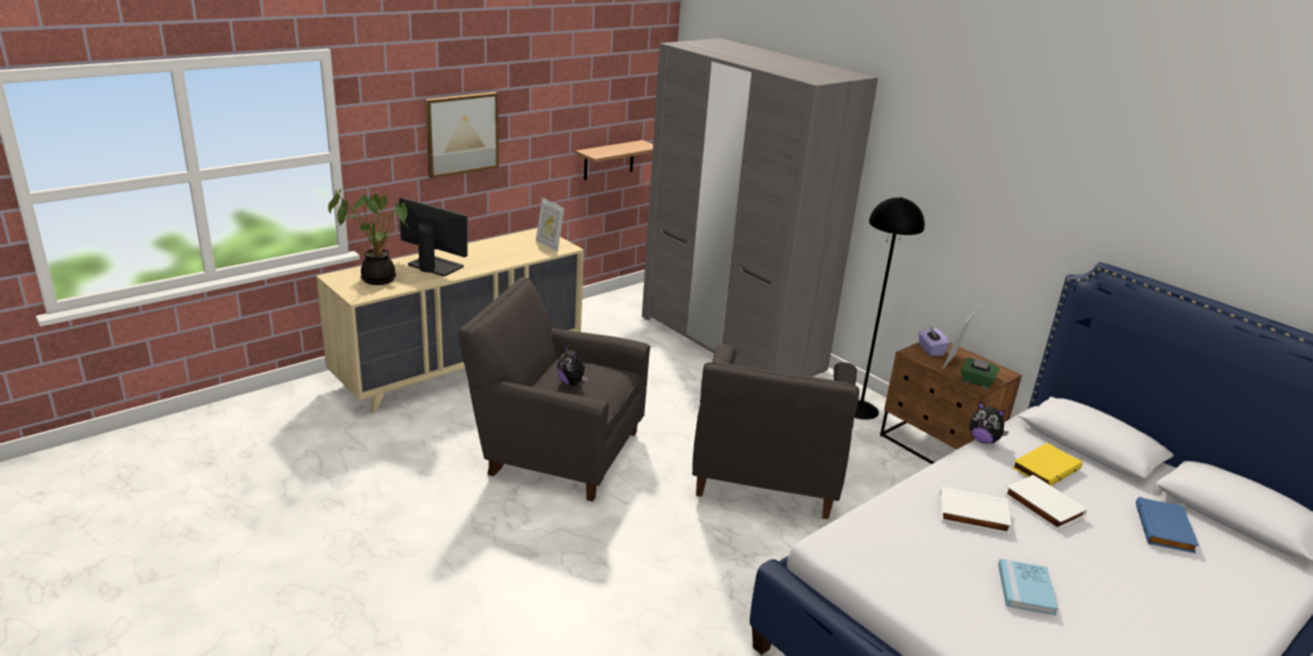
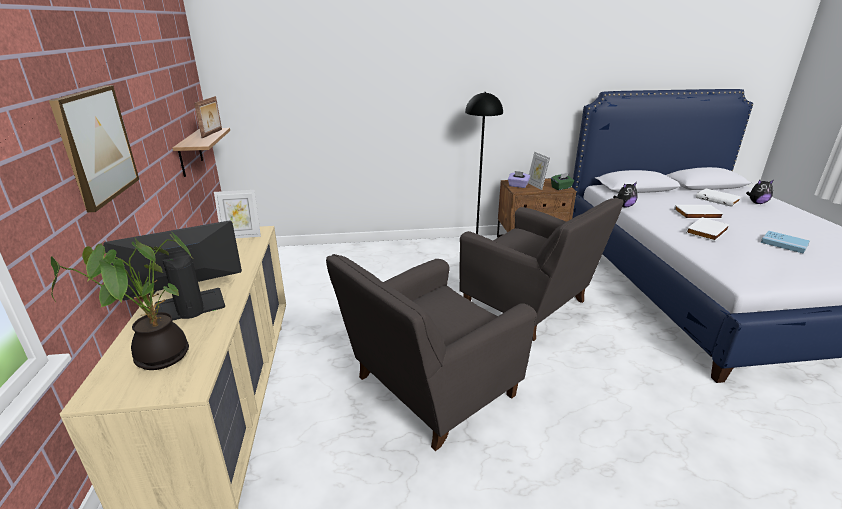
camera: 55 degrees left, 0 degrees up
(572, 383) = (450, 316): plush toy -> plush toy (757, 203)
(633, 148) = (213, 133): none -> picture frame
(730, 342) = (357, 257): grey wardrobe -> none
(1044, 468) = (657, 203): yellow book -> none
(1166, 529) = (718, 199): blue book -> white book

